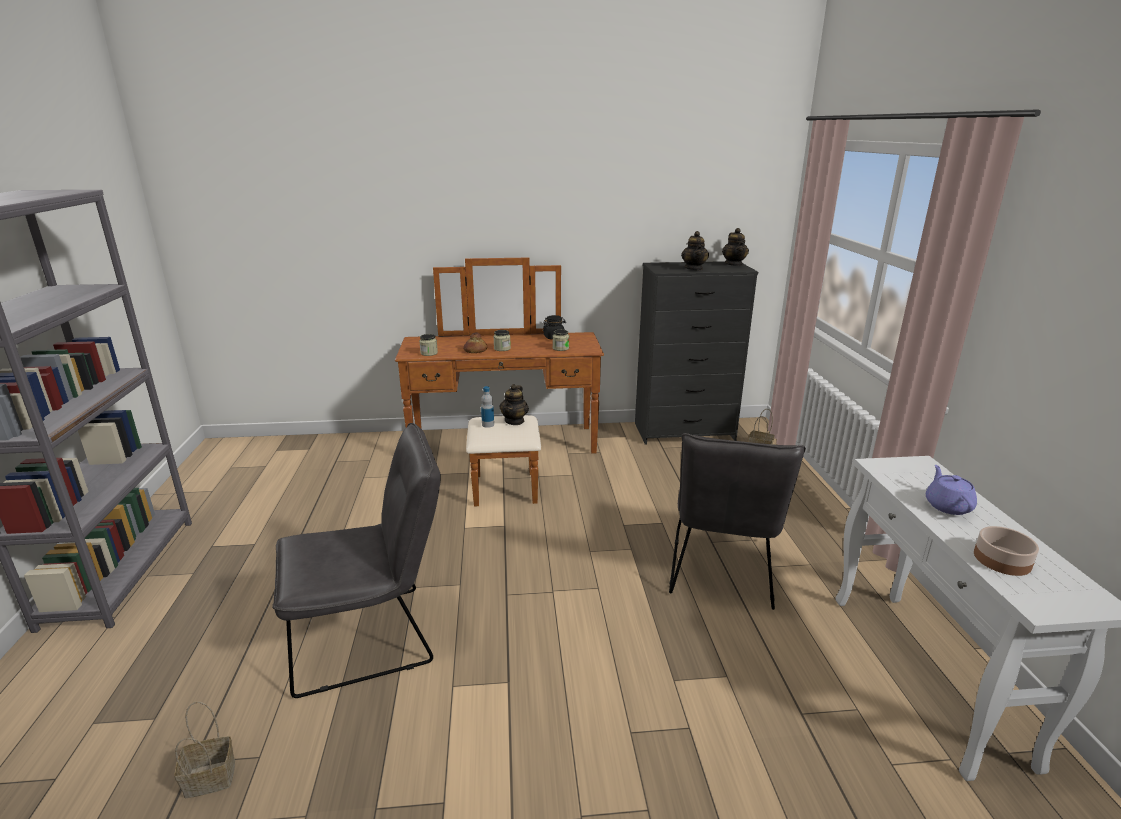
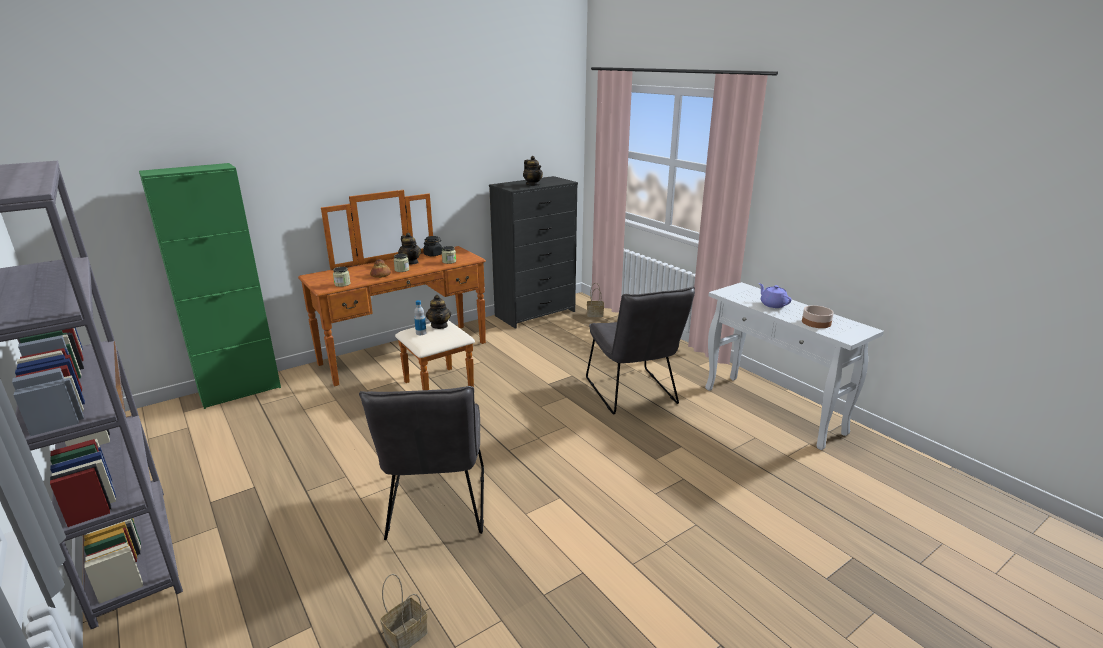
camera: 30 degrees left, 0 degrees up
(333, 443) = (240, 391): none -> green cabinet
(373, 636) = (436, 509): grey chair -> grey chair turned 135 degrees clockwise
(734, 264) = (554, 179): teapot -> teapot (410, 262)

